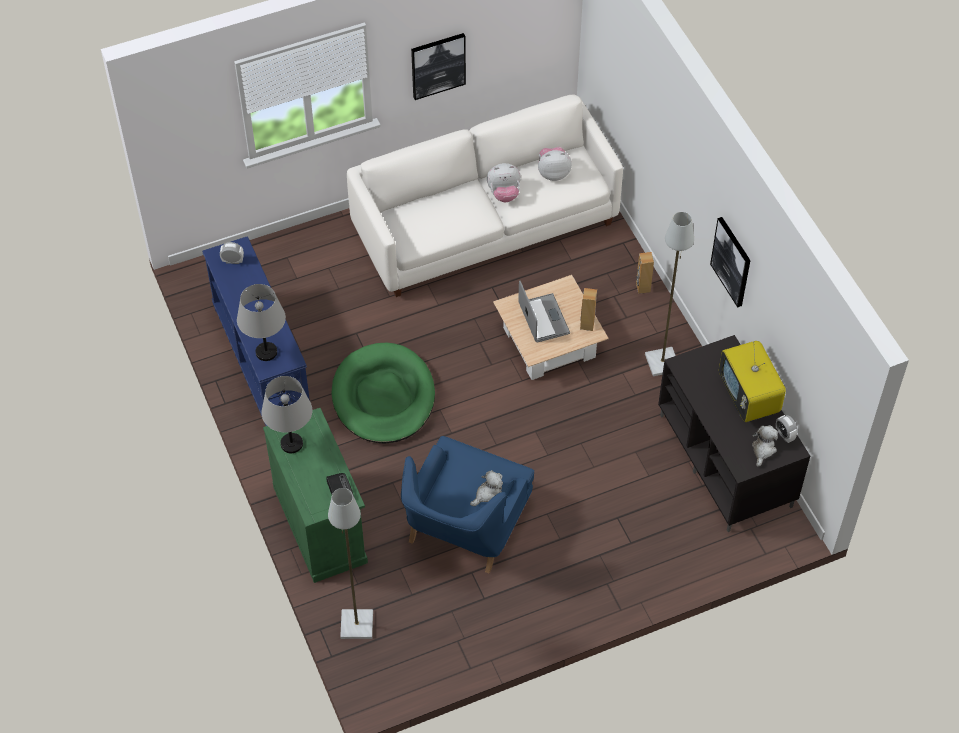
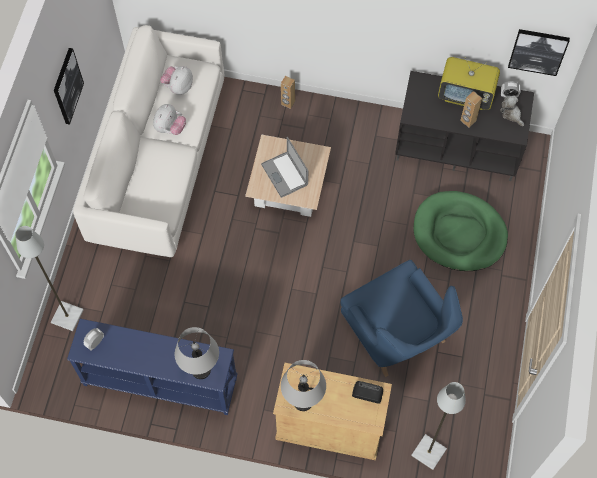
camera: 55 degrees left, 10 degrees up
(320, 524) = (330, 426): green cabinet -> beige cabinet
(383, 397) = (253, 318): green dog bed -> green dog bed (459, 233)
(487, 493) = (410, 300): plush toy -> none
(543, 318) = (284, 174): laptop -> laptop turned 135 degrees counterclockwise
(587, 324) = (310, 152): brown speaker -> brown speaker (468, 121)
(662, 362) = (355, 131): grey floor lamp -> grey floor lamp (67, 316)
(732, 261) = (390, 26): picture -> picture (538, 51)

